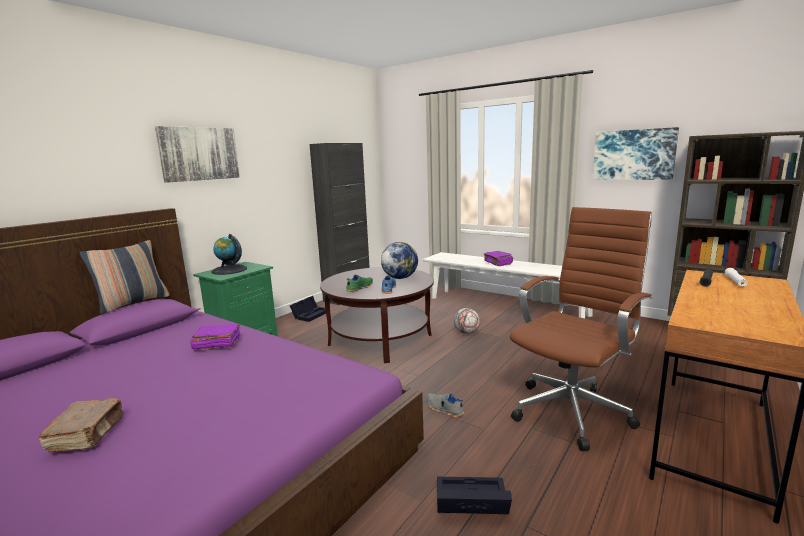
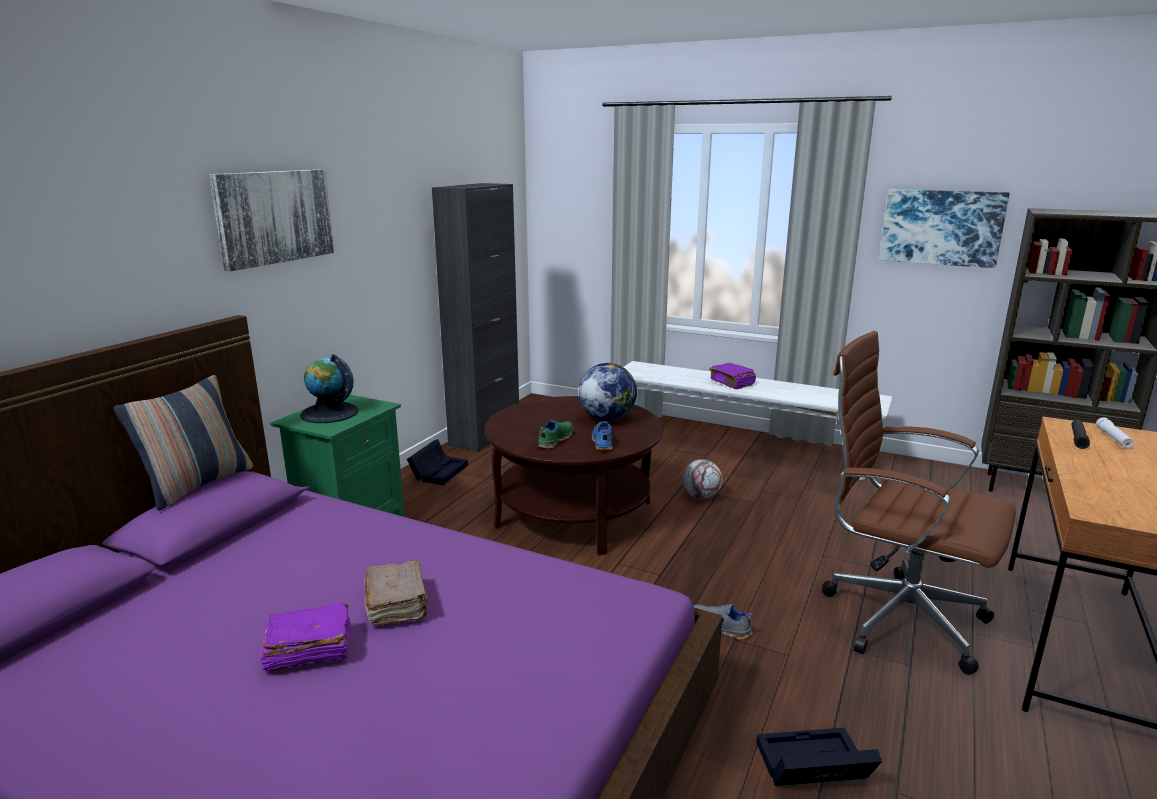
camera: 10 degrees left, 5 degrees up
(88, 434) = (281, 732): brown book -> brown book (397, 604)
(216, 344) = (375, 554): purple book -> purple book (308, 651)
(573, 410) = (896, 617): brown office chair -> brown office chair turned 90 degrees counterclockwise

